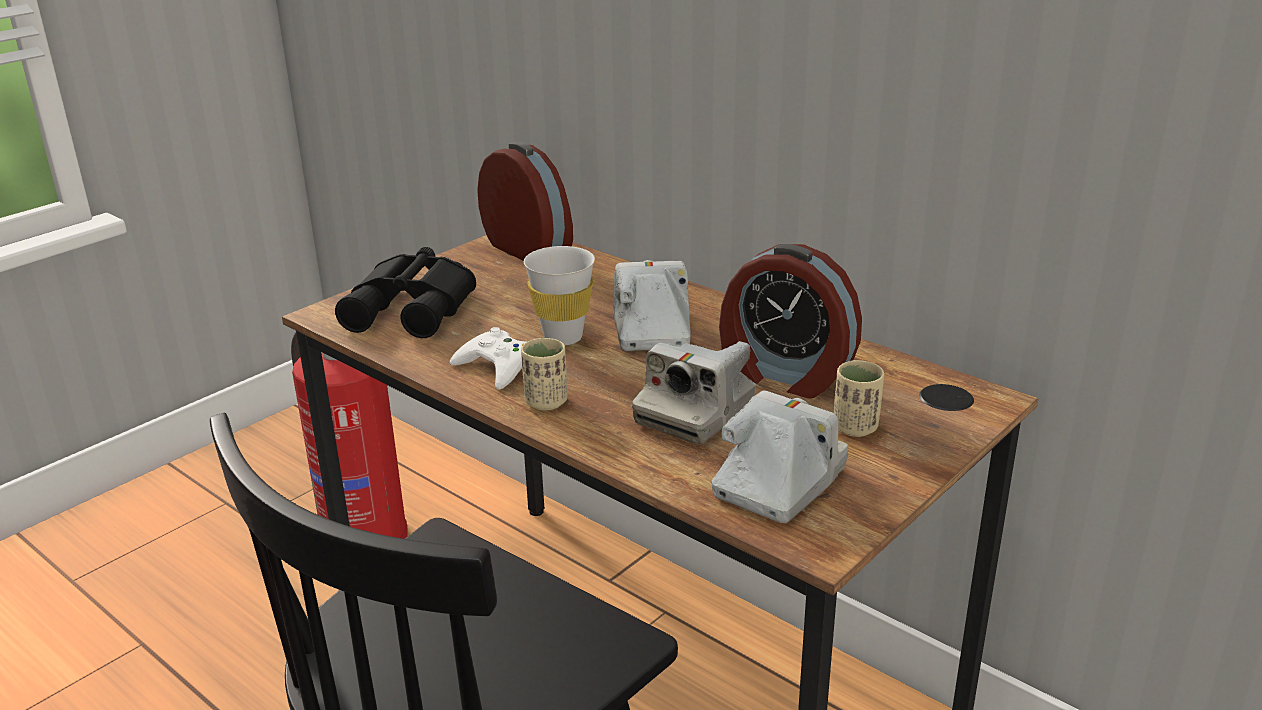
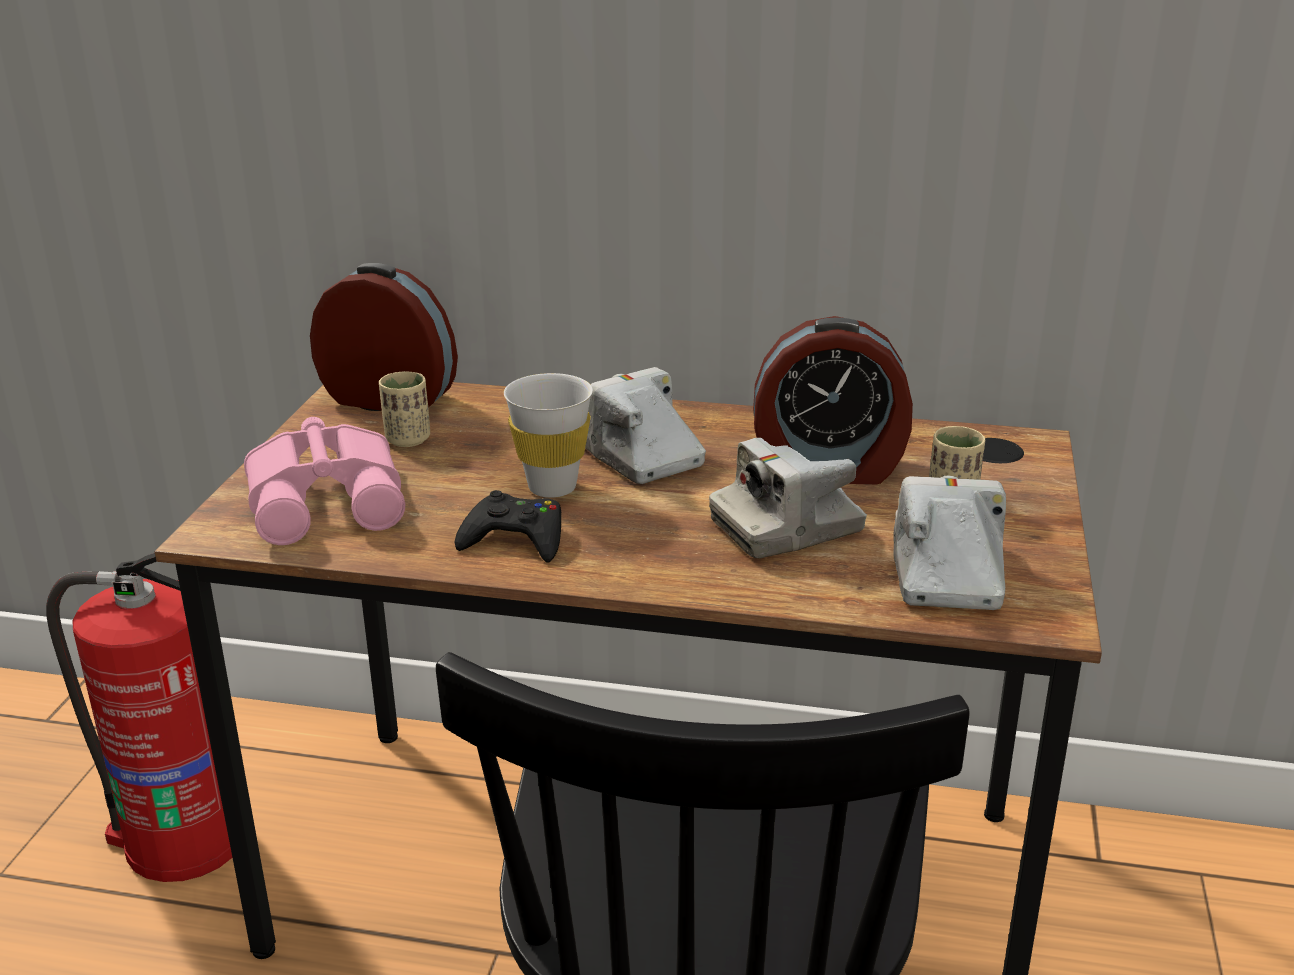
camera: 30 degrees left, 0 degrees up
(415, 308) = (329, 498): black binoculars -> pink binoculars
(497, 367) = (515, 538): white game controller -> black game controller
(546, 402) = (618, 561): beige cup -> beige cup (408, 439)
(695, 412) = (787, 527): camera -> camera turned 60 degrees clockwise

